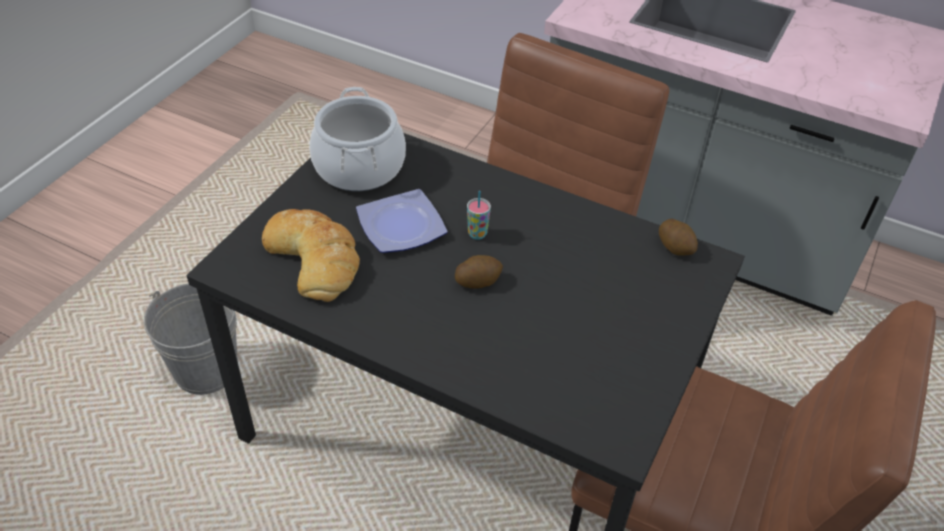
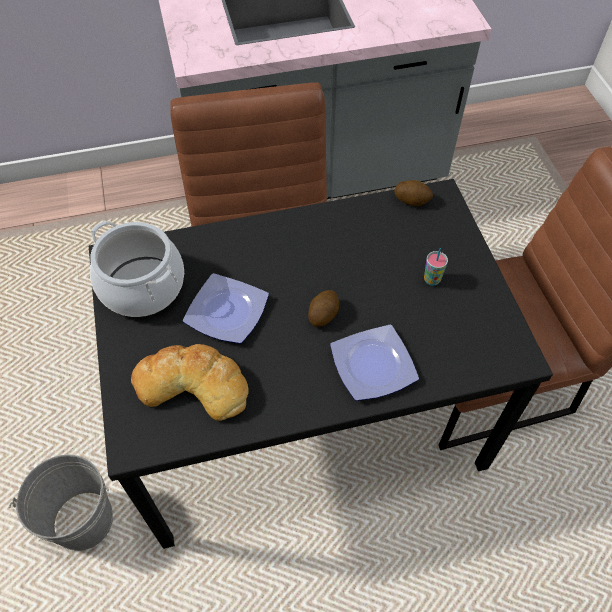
camera: 40 degrees left, 10 degrees up
(472, 346) = (371, 365): none -> plate
(477, 234) = (284, 279): cup -> cup (431, 280)

